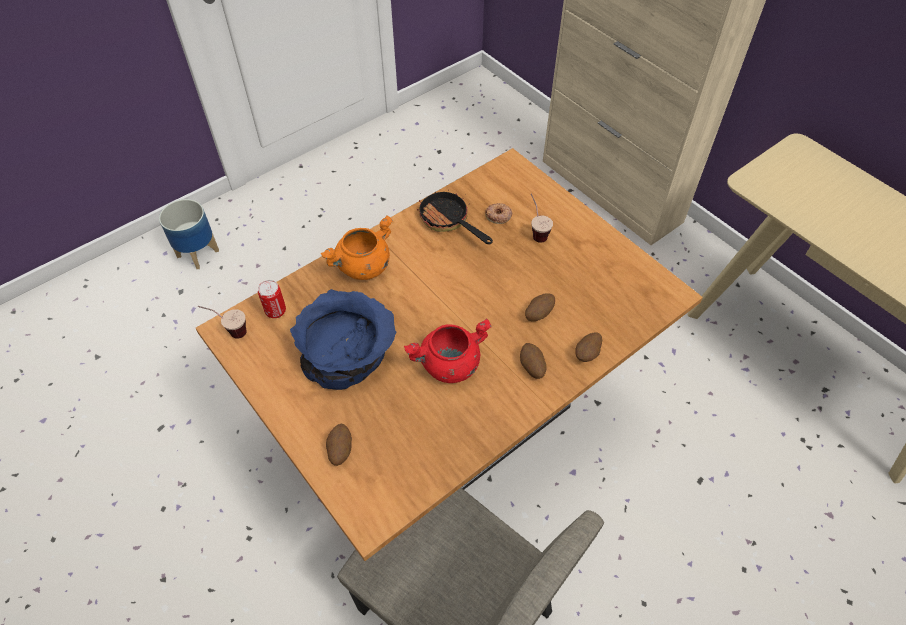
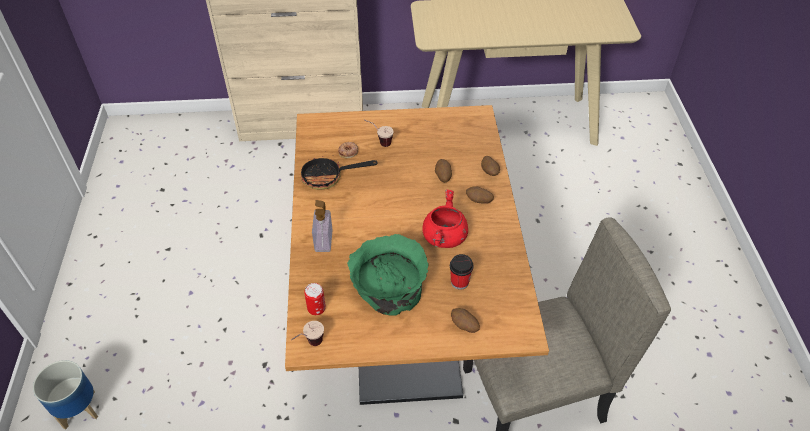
camera: 55 degrees left, 5 degrees down
(348, 352) = (389, 284): blue bowl -> green bowl
(363, 267) = (323, 240): orange cooking pot -> soap dispenser
(397, 413) = (459, 282): none -> cup

